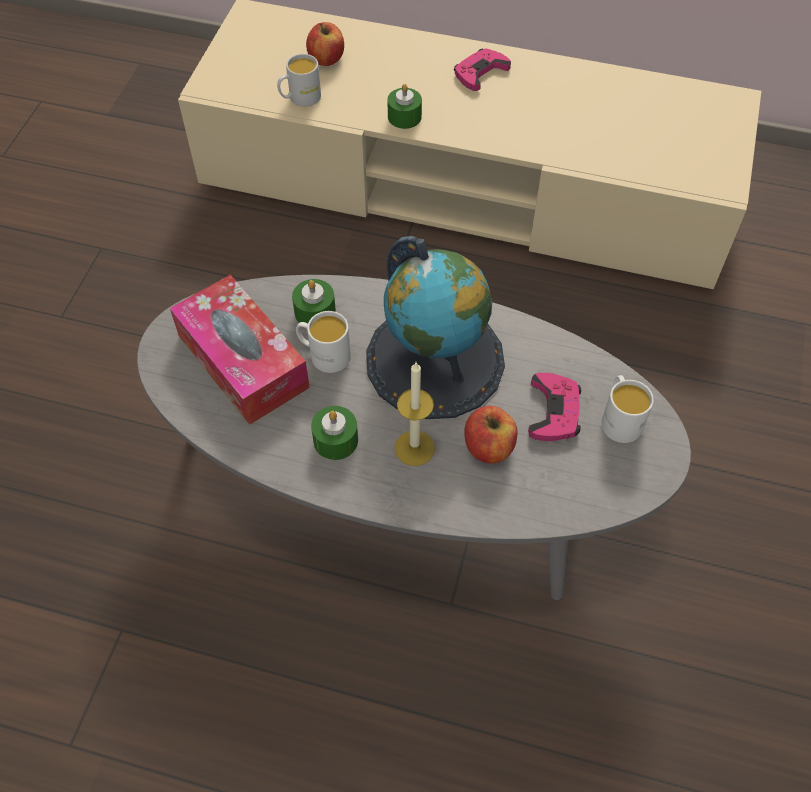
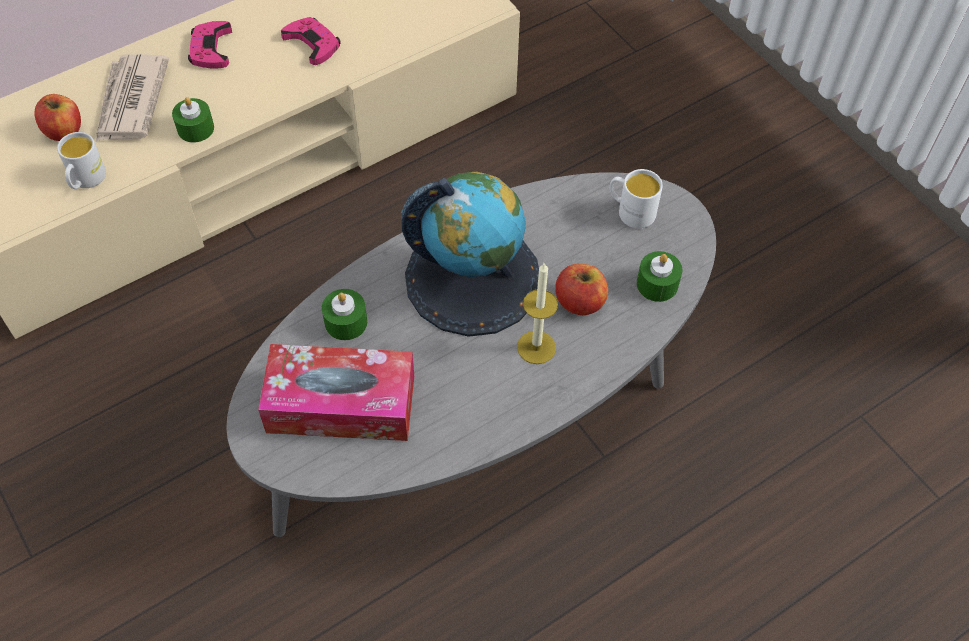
camera: 50 degrees left, 0 degrees up
(324, 355) = (393, 345): white mug -> none
(335, 440) = (480, 392): green candle -> green candle (657, 284)
(387, 69) = (130, 101): none -> newspaper
(554, 411) = (588, 242): pink game controller -> pink game controller (312, 43)

